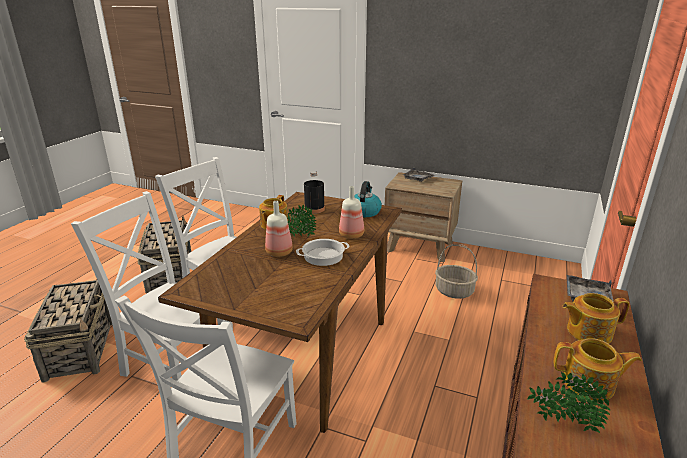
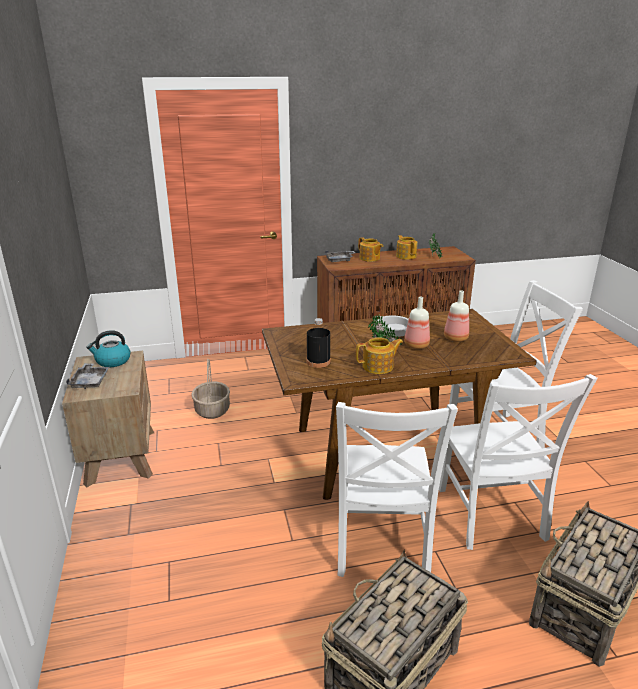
camera: 125 degrees left, 0 degrees up
(351, 235) = (346, 331): bottle -> bottle (455, 338)
(364, 211) = (292, 339): kettle -> kettle (112, 361)

